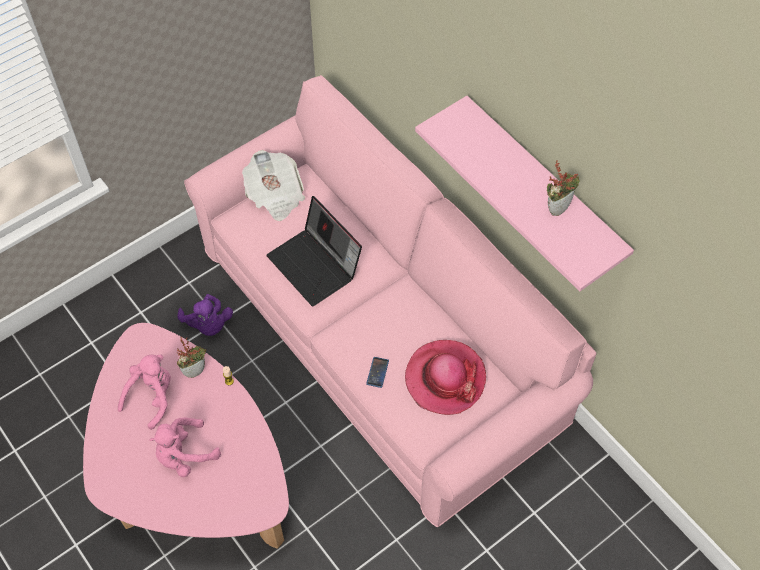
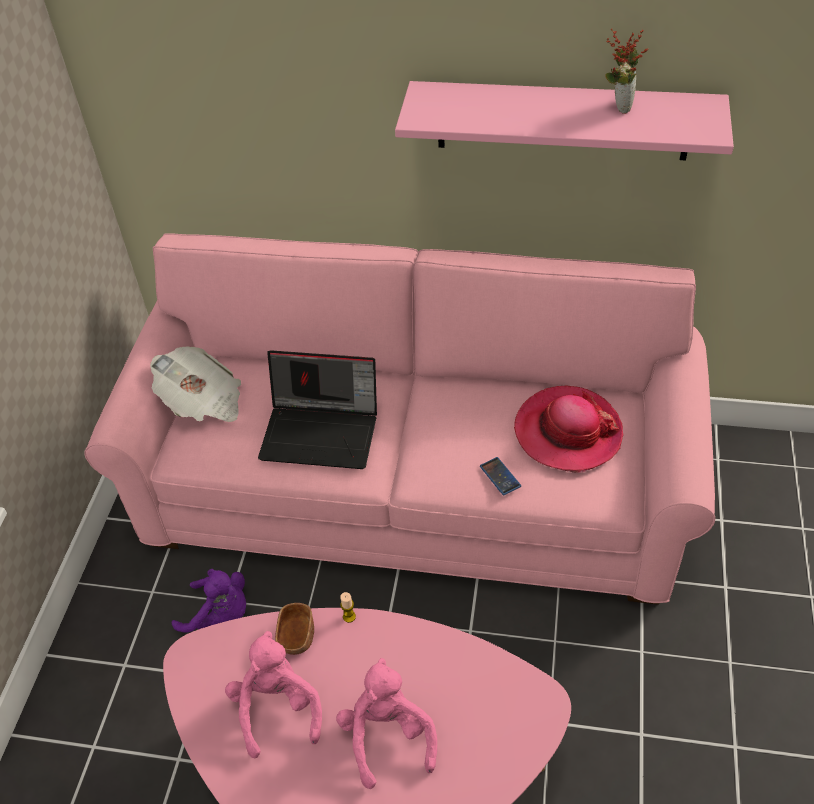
camera: 40 degrees left, 10 degrees down
(184, 455) = (387, 736): pink plush toy -> pink plush toy turned 150 degrees clockwise
(195, 370) = (296, 637): potted plant -> brown bowl

